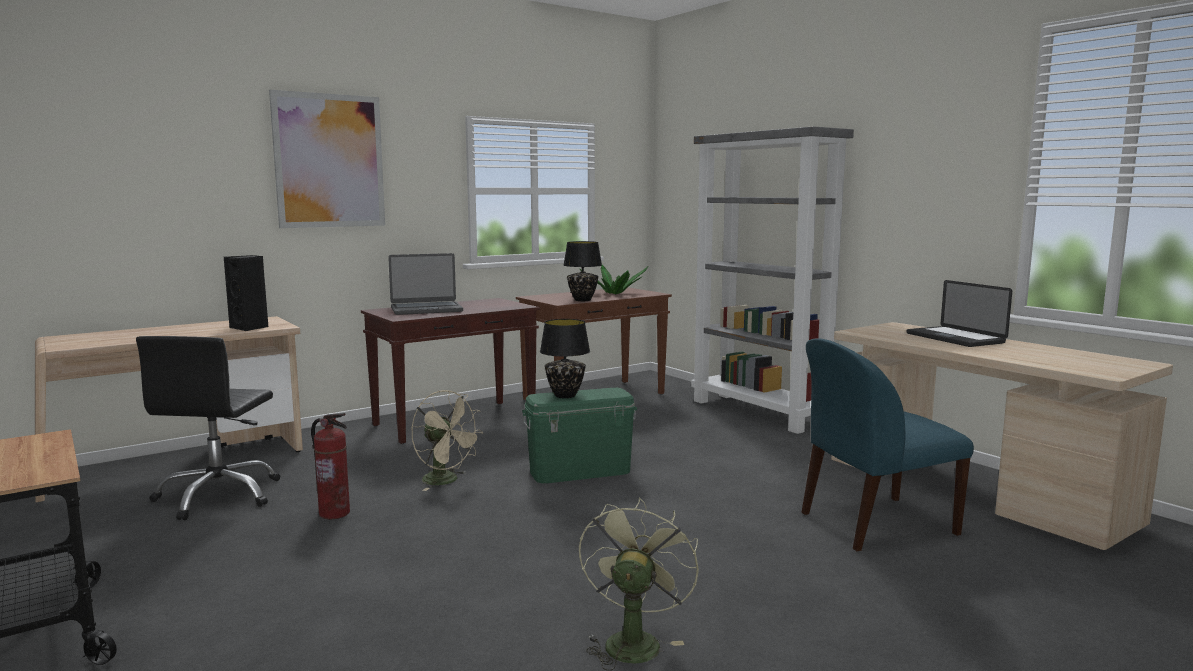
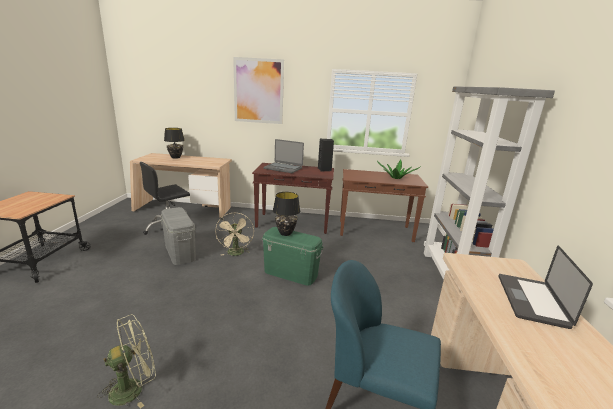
camera: 40 degrees right, 10 degrees up
(250, 327) = (206, 163): black speaker -> black speaker (324, 170)
(335, 513) = (180, 252): fire extinguisher -> grey storage box
(583, 300) = (366, 179): black table lamp -> black table lamp (176, 157)

